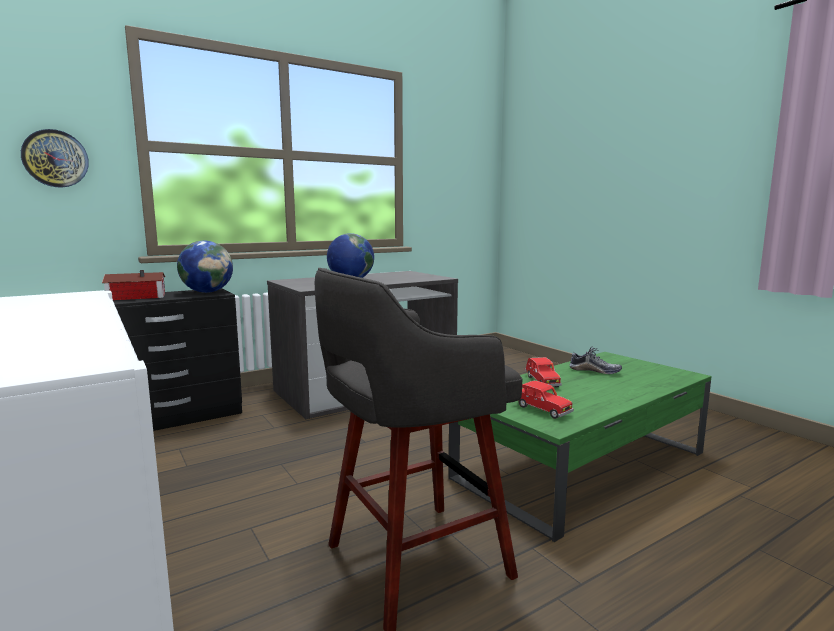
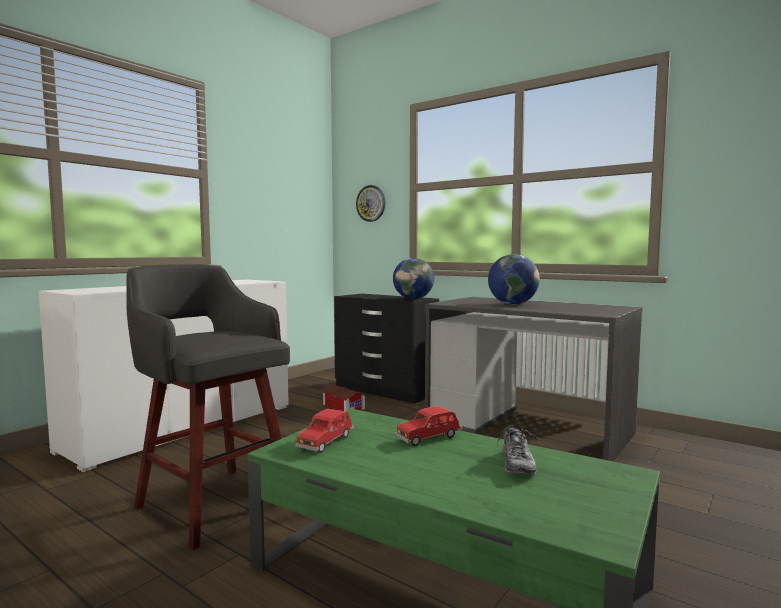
camera: 70 degrees right, 5 degrees down
(135, 296) = (376, 296): toy house -> toy house (344, 406)

